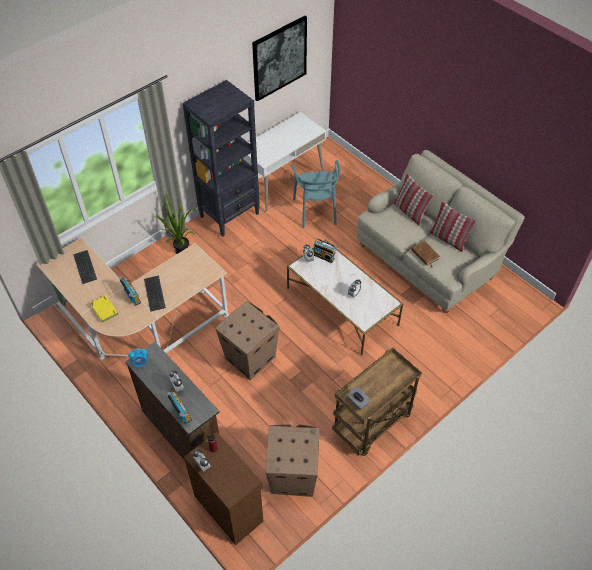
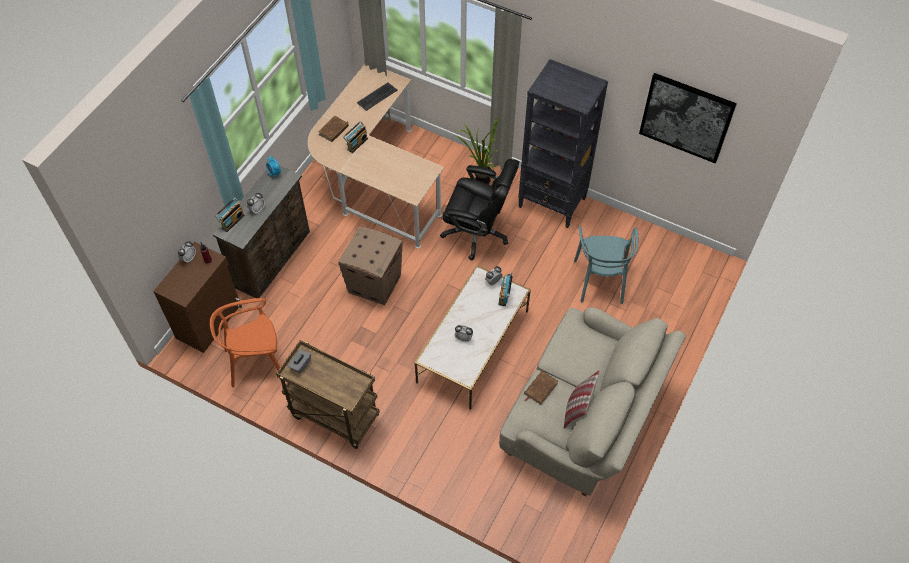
camera: 70 degrees right, 5 degrees up
(105, 310) = (334, 130): yellow book -> brown book
(154, 293) = (367, 158): keyboard -> none
(233, 270) = (477, 232): none -> black office chair
(283, 182) = (628, 235): white desk -> none
(292, 475) = (255, 361): cardboard box -> orange chair
(316, 211) = (600, 280): turquoise chair -> turquoise chair turned 60 degrees counterclockwise
(409, 212) = (601, 356): pillow -> none

